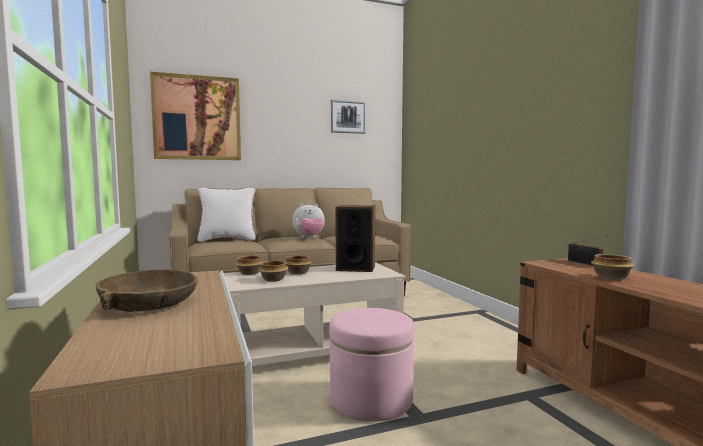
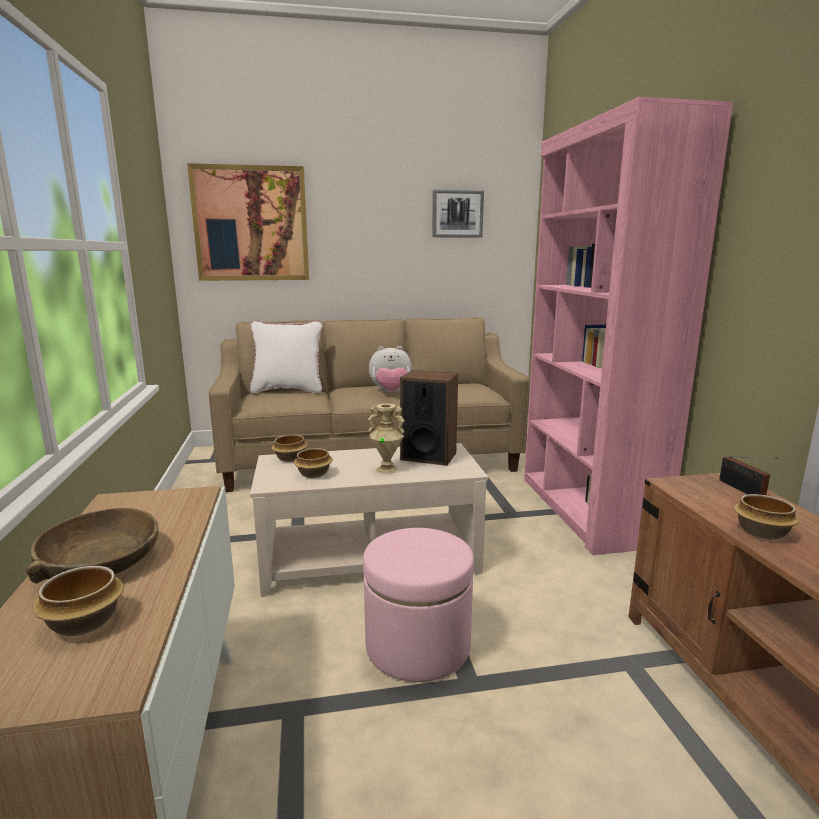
camera: 10 degrees right, 10 degrees up
(297, 273) = (349, 462): bowl -> bowl (82, 623)
(328, 275) = (387, 469): none -> beige vase
(462, 314) = (586, 510): none -> pink bookcase

